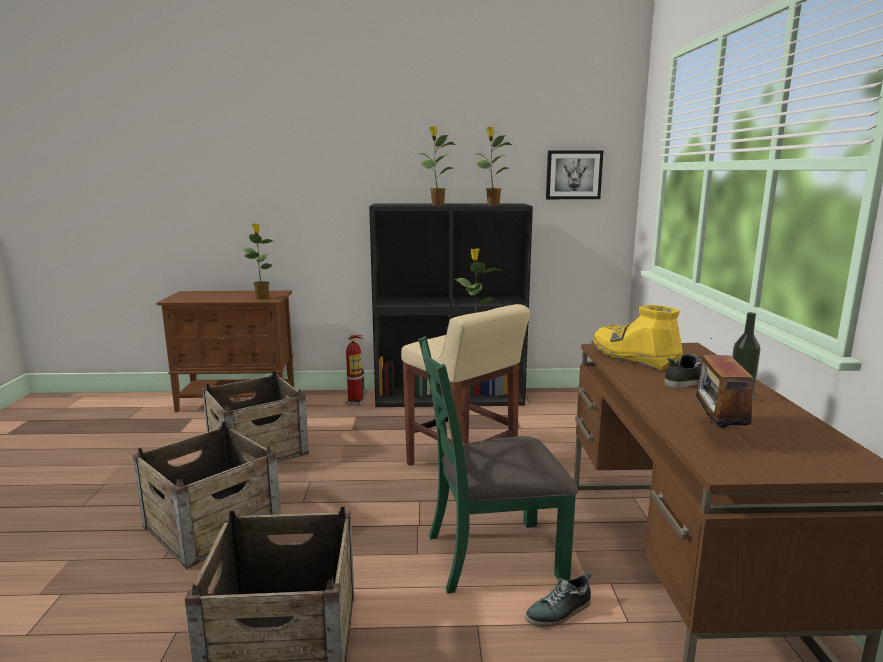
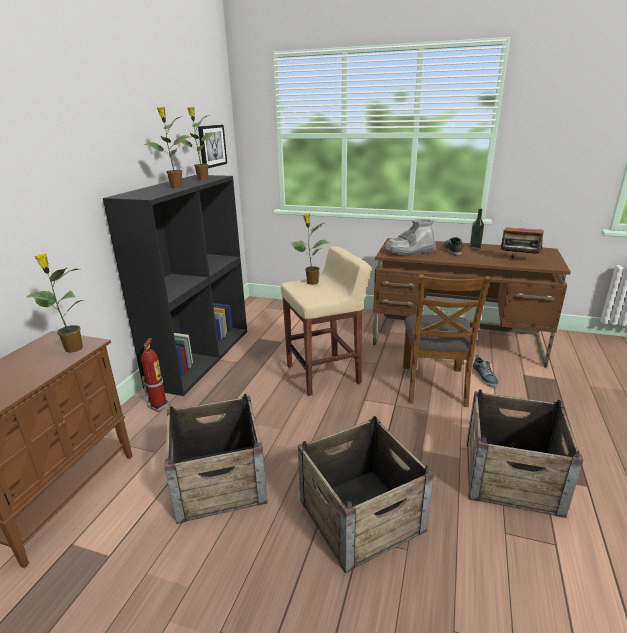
camera: 70 degrees left, 10 degrees up
(493, 555) = (434, 385): green chair -> brown chair
(634, 358) = (409, 252): yellow boot -> grey boot

